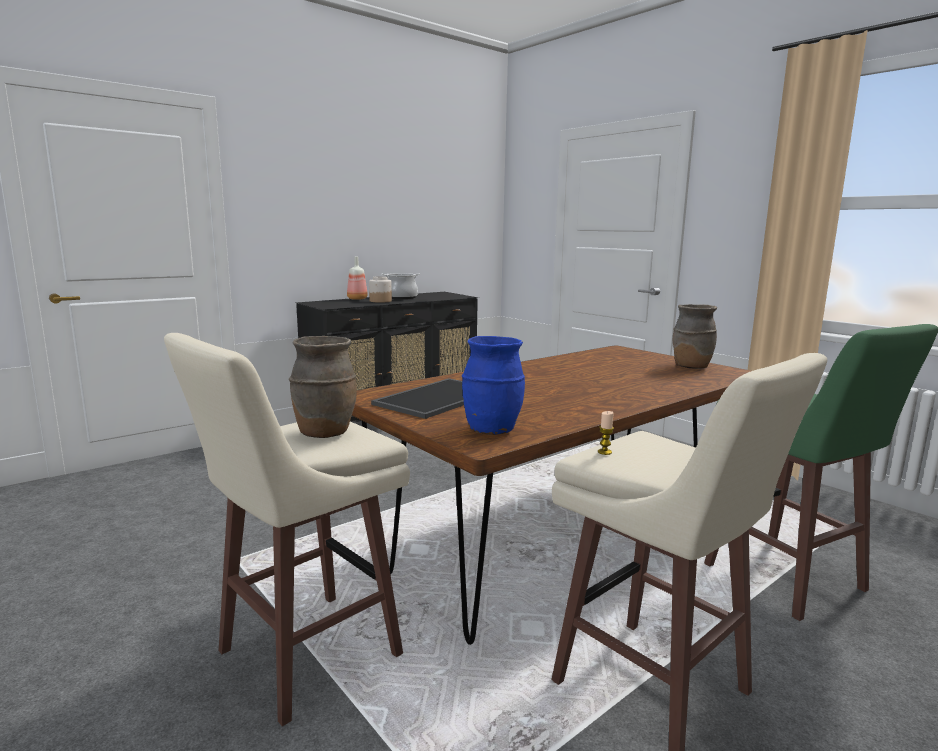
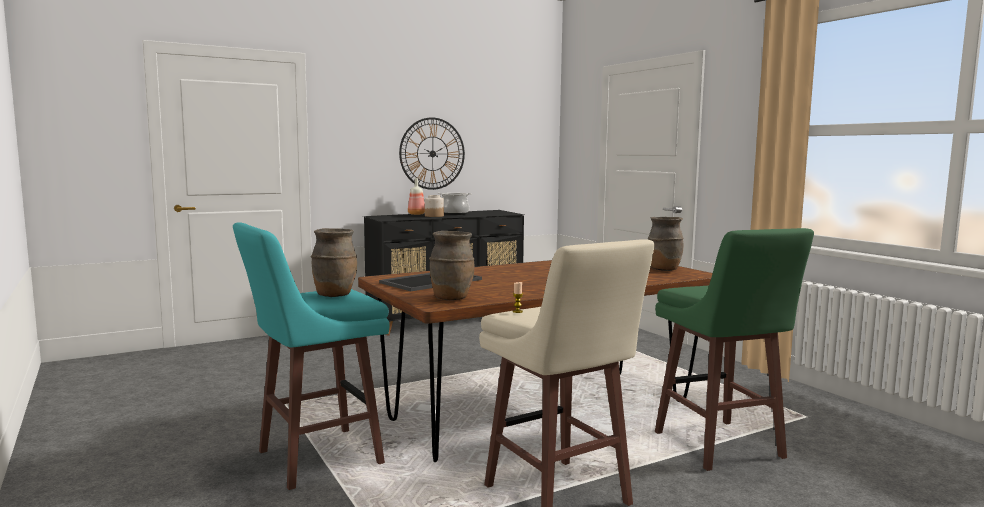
camera: 10 degrees right, 5 degrees down
(304, 655) = (316, 458): beige stool -> turquoise stool
(371, 227) = (432, 153): none -> wall clock
(491, 430) = (451, 298): blue vase -> brown vase

